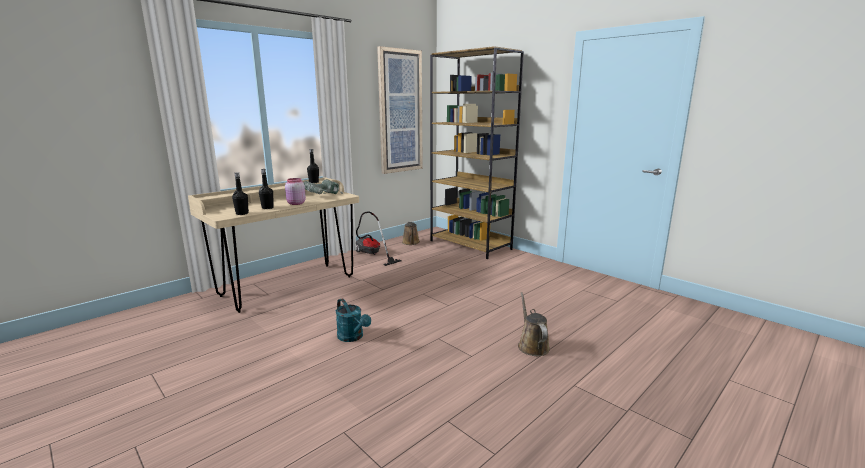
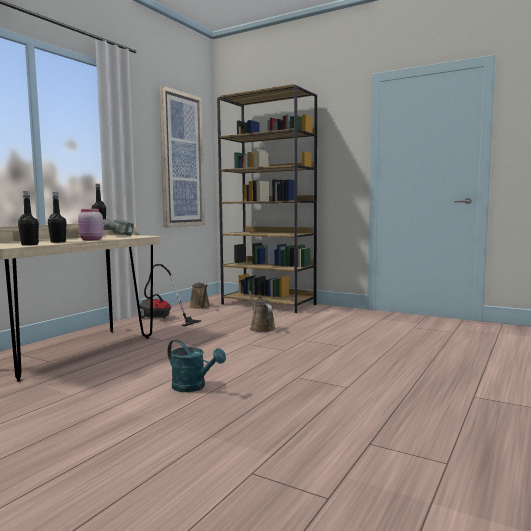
camera: 15 degrees left, 10 degrees down
(532, 345) = (403, 372): brown watering can -> brown watering can (261, 328)

